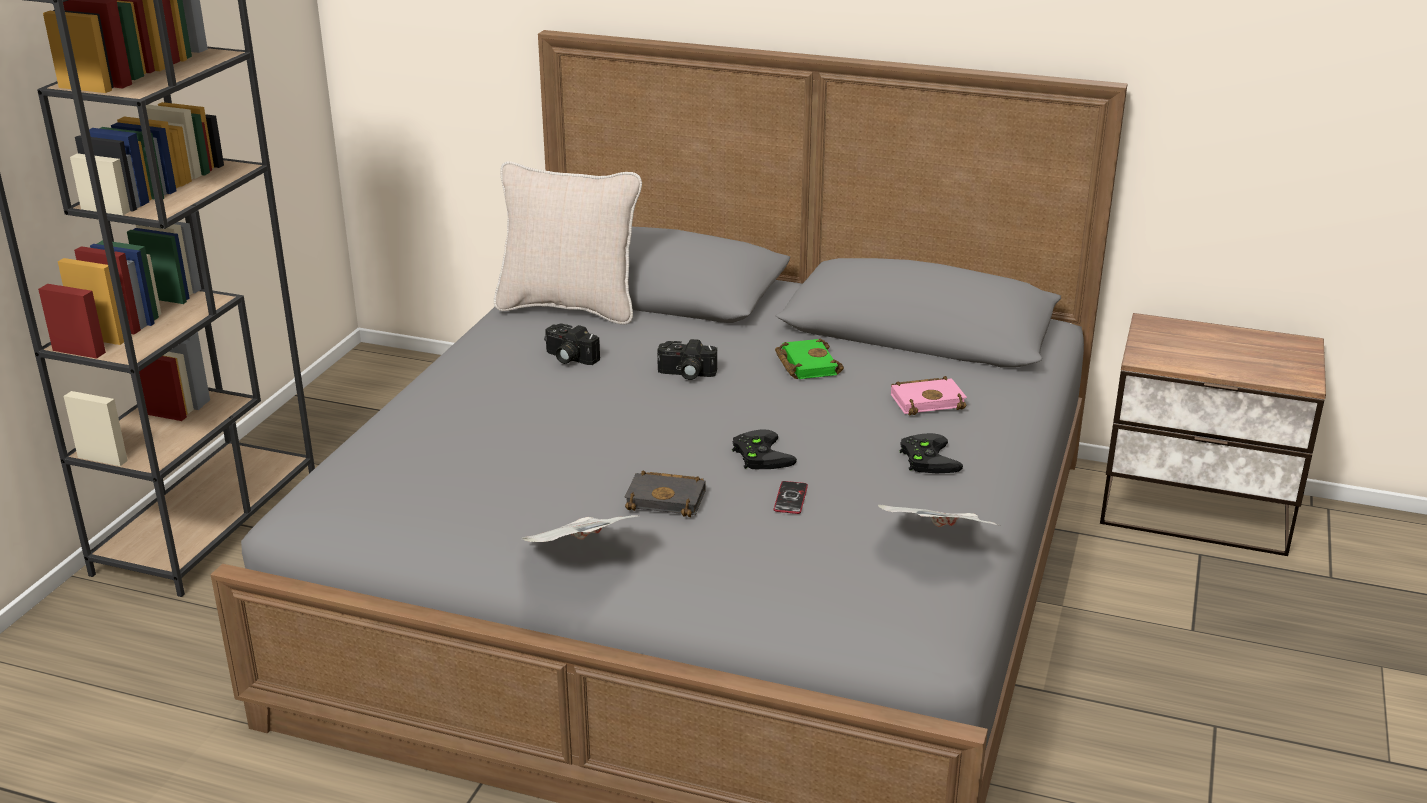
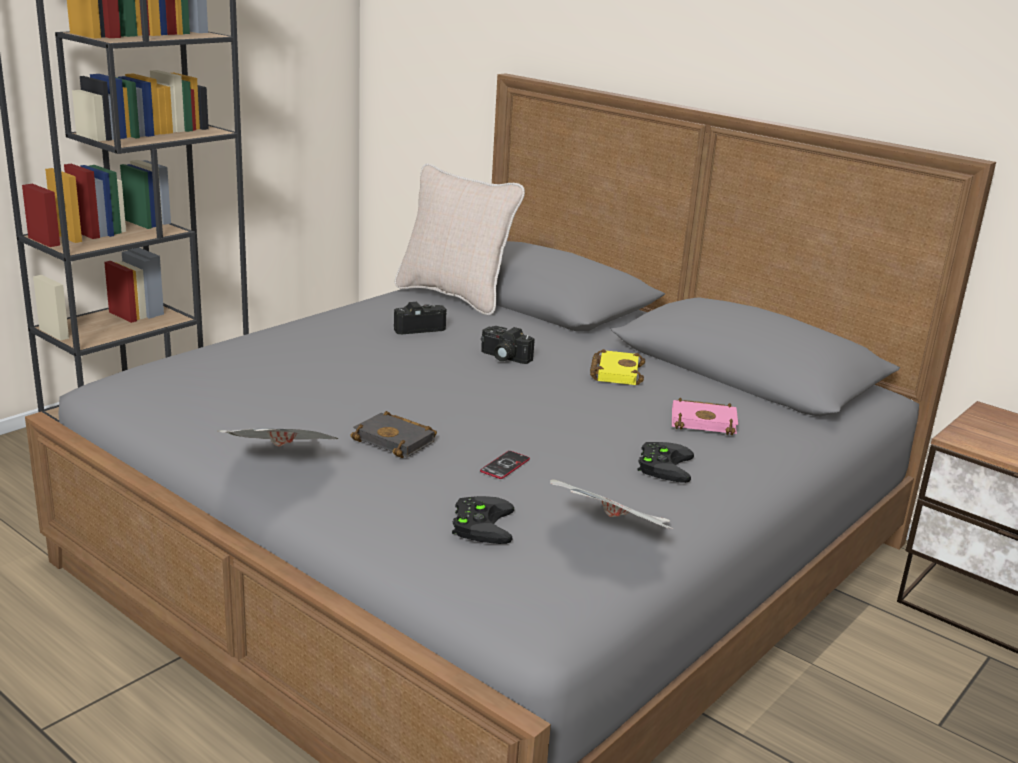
camera: 20 degrees right, 5 degrees down
(568, 358) = (418, 327): camera -> camera turned 105 degrees clockwise
(759, 454) = (509, 427): black game controller -> black game controller (480, 523)
(805, 364) = (615, 372): green book -> yellow book

